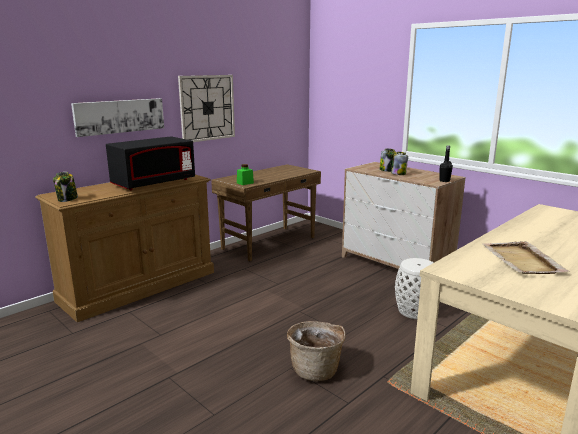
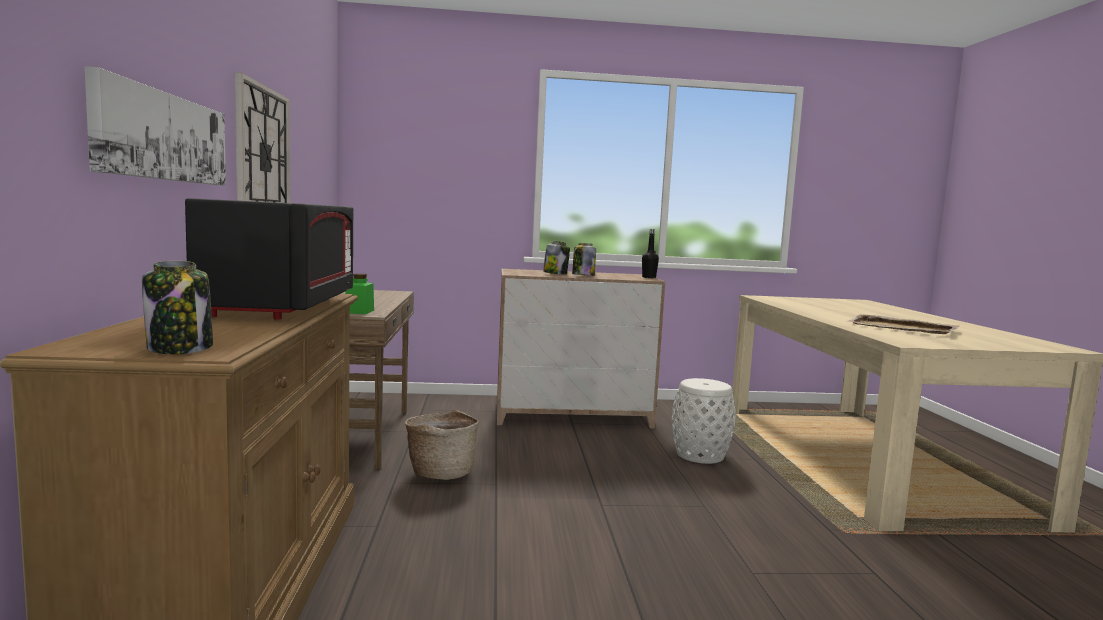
camera: 50 degrees left, 10 degrees down
(315, 369) = (774, 558): basket -> basket (441, 472)

